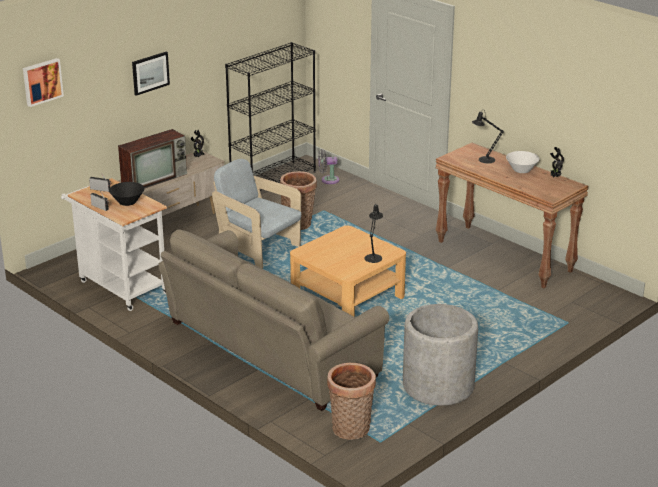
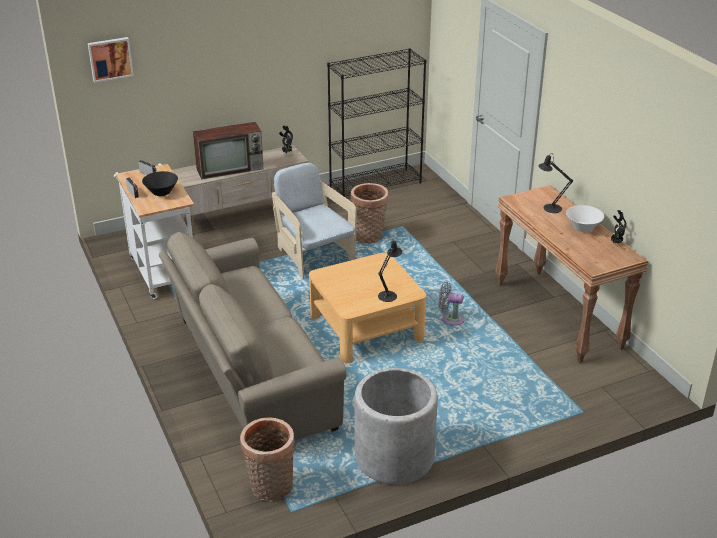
camera: 20 degrees right, 5 degrees up
(150, 73) = (238, 63): picture -> none
(328, 180) = (428, 194): grey fan -> grey fan (450, 319)

